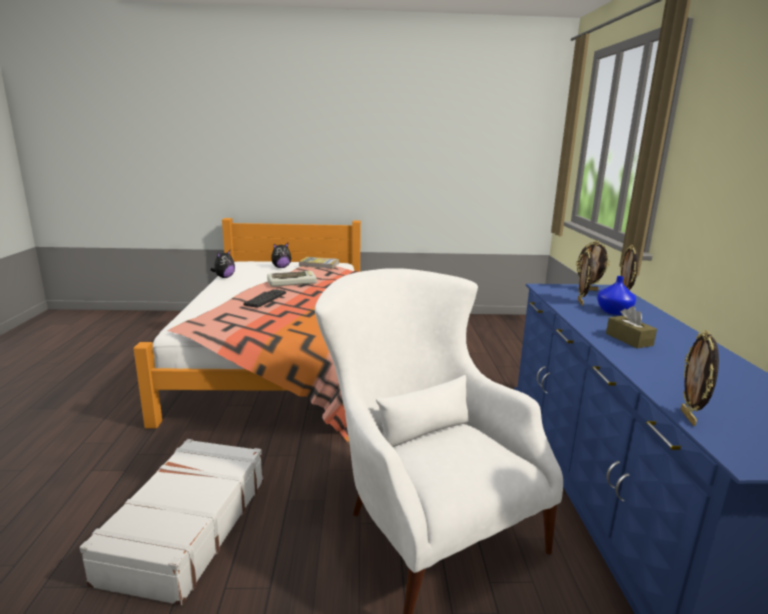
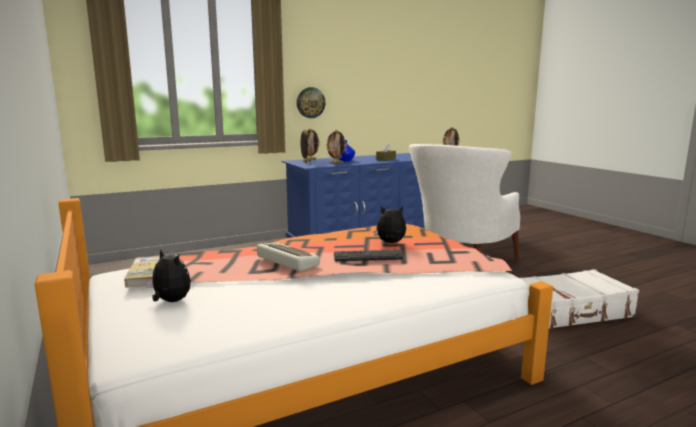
camera: 115 degrees left, 5 degrees down
(224, 277) = (278, 323): plush toy -> plush toy (390, 243)
(708, 207) = (310, 102): none -> wall clock

